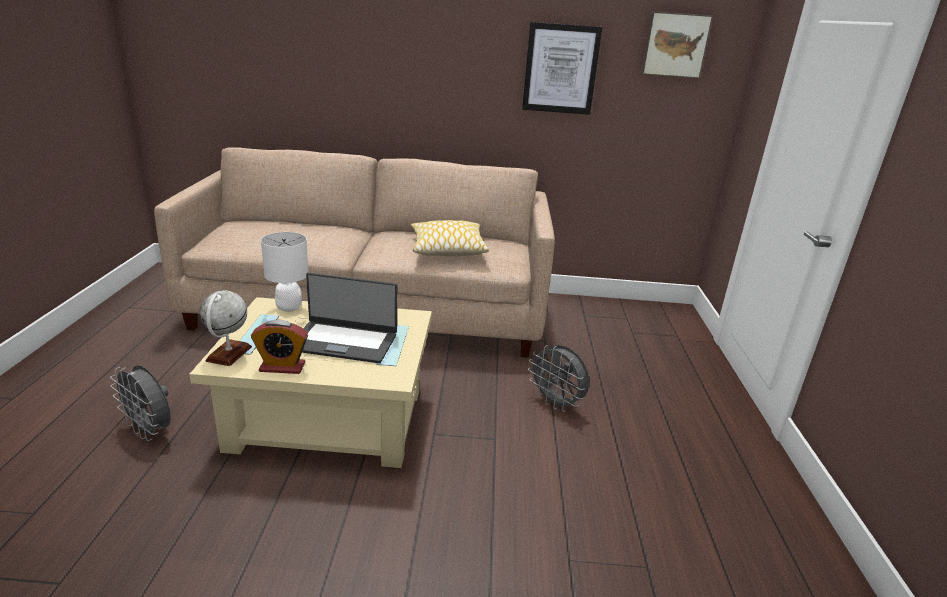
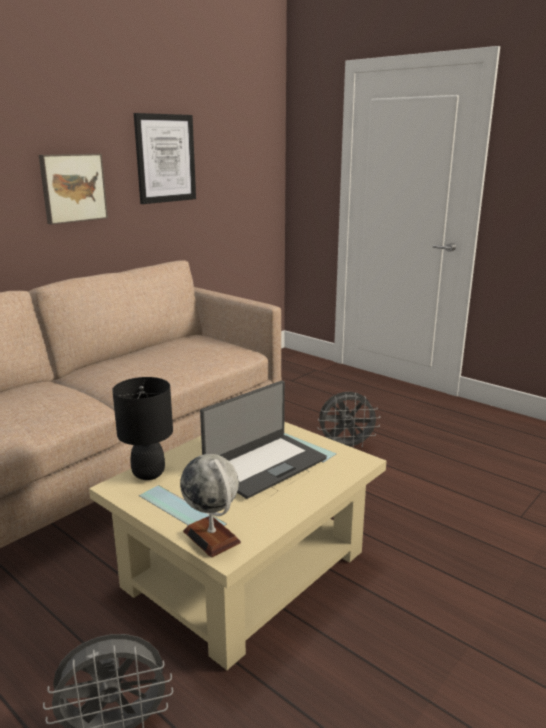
camera: 50 degrees left, 5 degrees down
(282, 367) = (277, 511): alarm clock -> none
(288, 308) = (149, 475): white table lamp -> black table lamp
(447, 249) = (175, 358): pillow -> none
(675, 45) = (240, 128): picture -> picture (72, 188)

